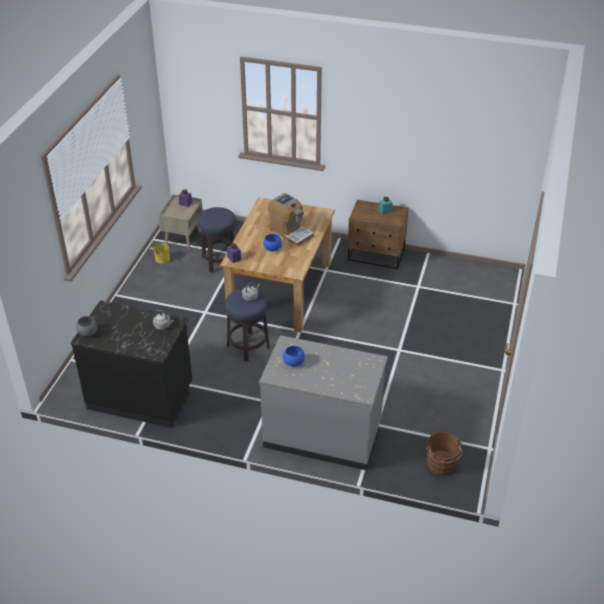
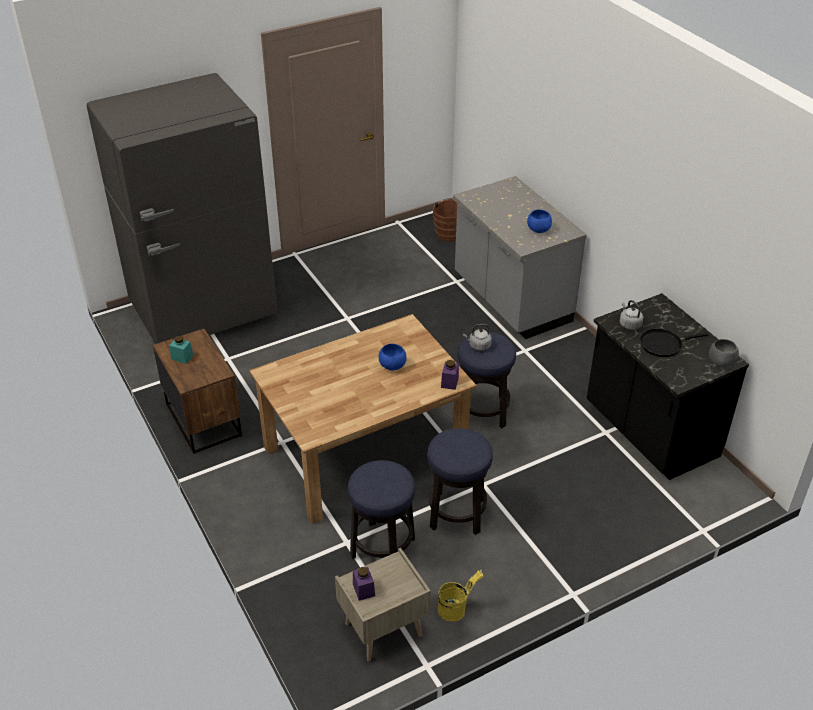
camera: 135 degrees left, 0 degrees up
(131, 324) = (663, 344): none -> black frying pan
(202, 292) = (457, 514): none -> stool
(290, 232) = (343, 373): coffee machine -> none
(477, 299) = (204, 311): none -> grey fridge

